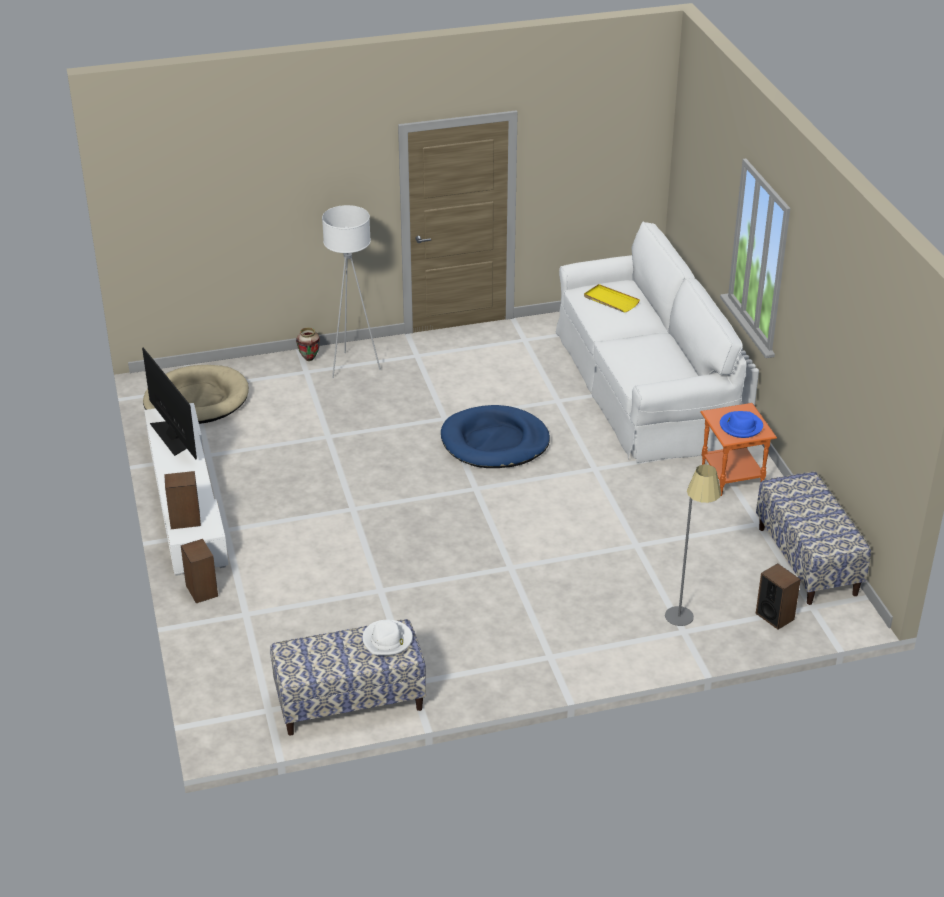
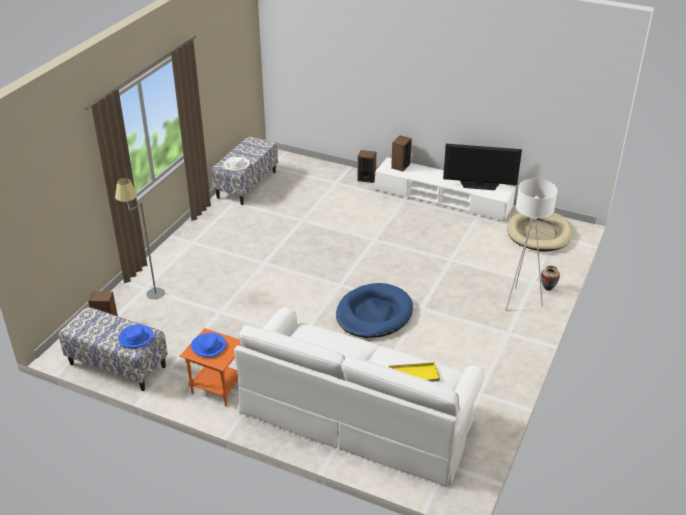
camera: 130 degrees right, 0 degrees up
(795, 490) = (136, 338): none -> blue hat

